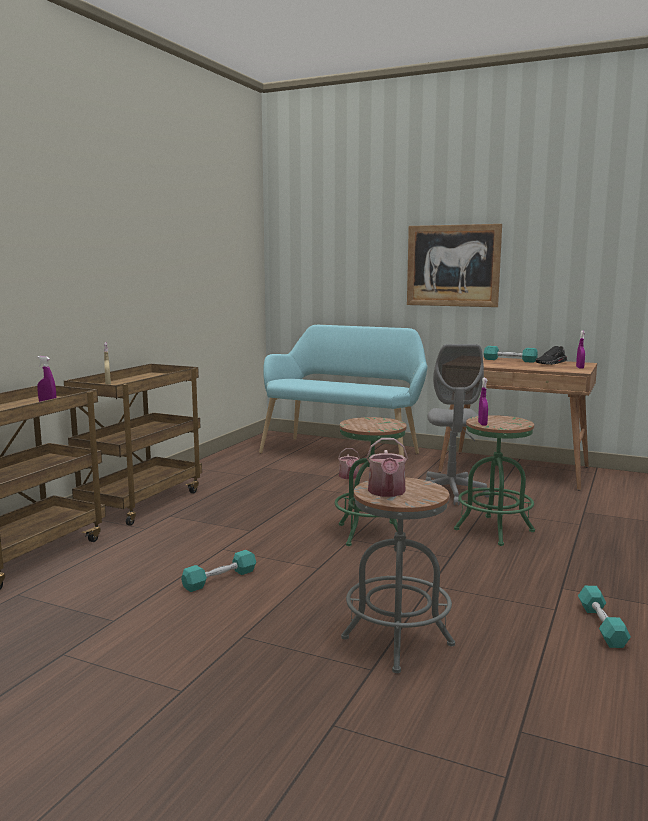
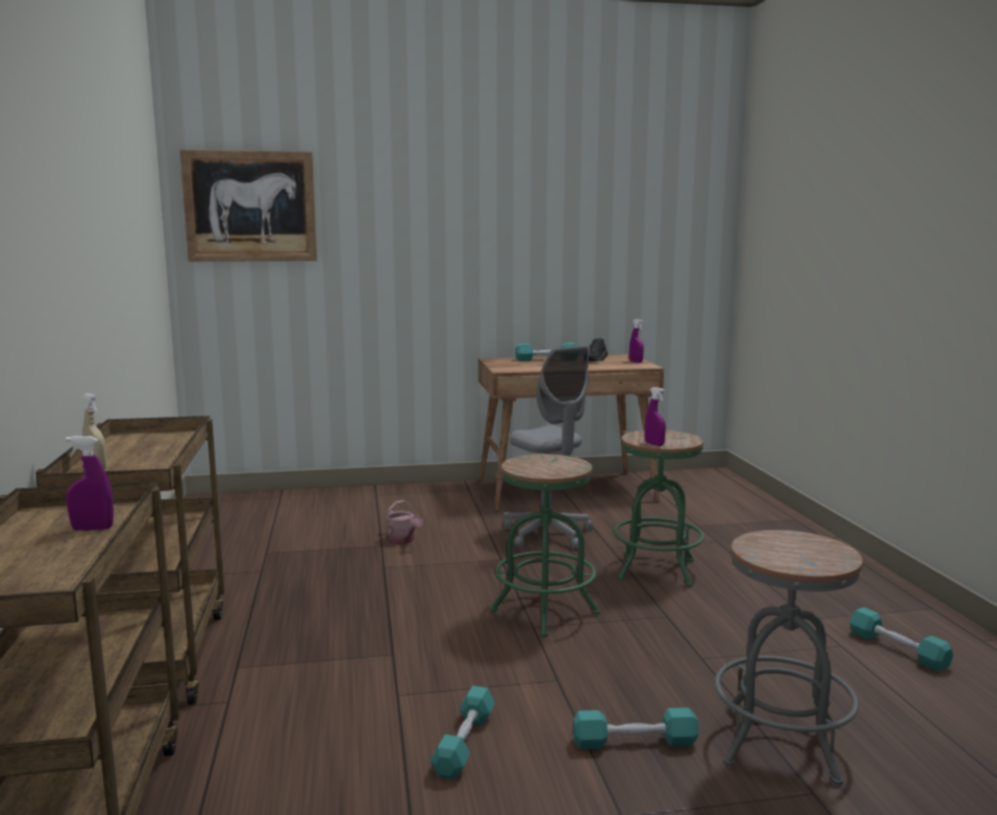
camera: 35 degrees left, 0 degrees up
(309, 609) = (634, 742): none -> turquoise dumbbell
(344, 452) = (344, 506): turquoise bench -> none
(387, 492) = (791, 557): watering can -> none
(453, 265) = (458, 244): picture -> picture (250, 206)

